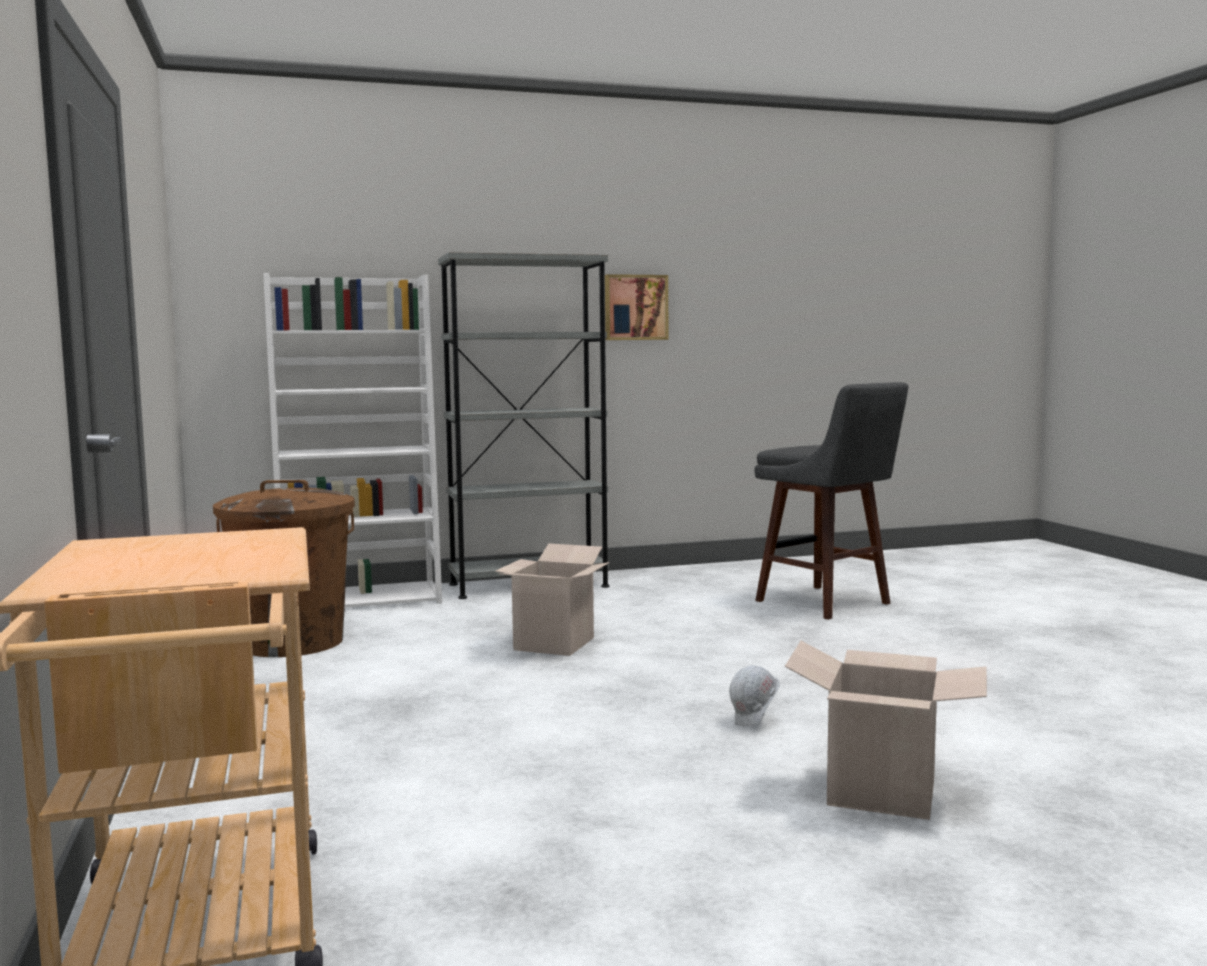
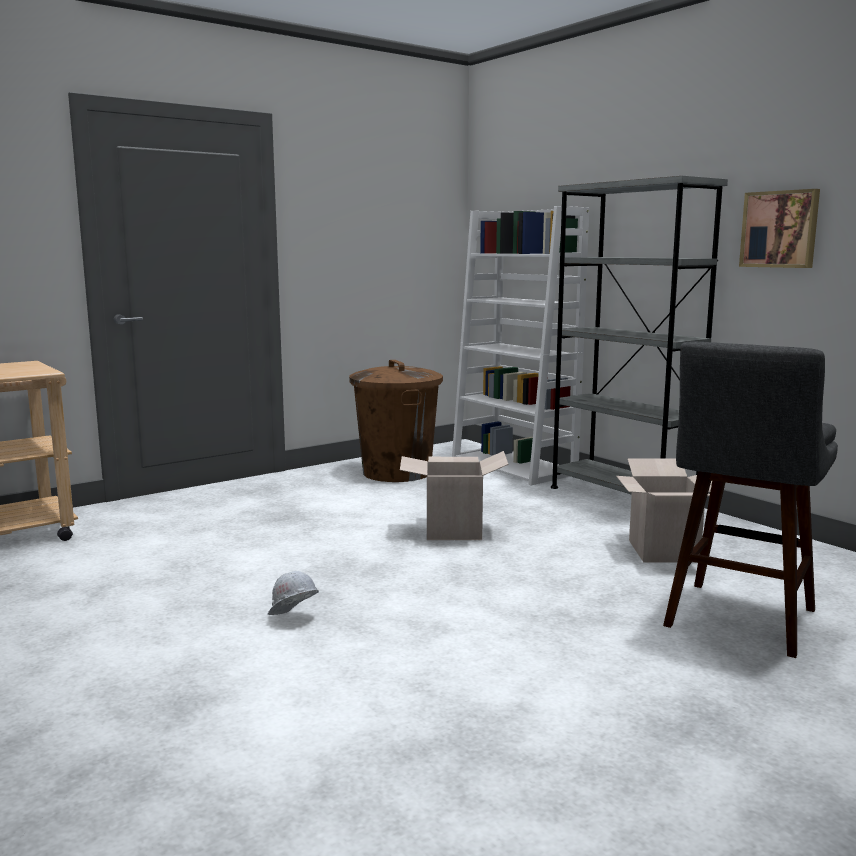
camera: 70 degrees right, 5 degrees up
(882, 793) = (139, 680): cardboard box -> cardboard box (663, 551)

